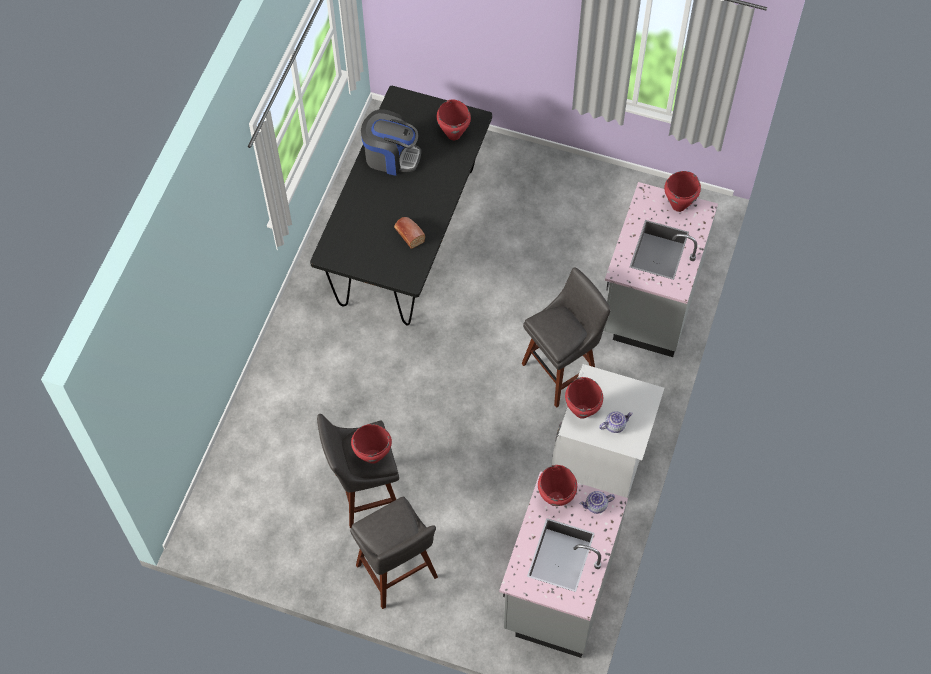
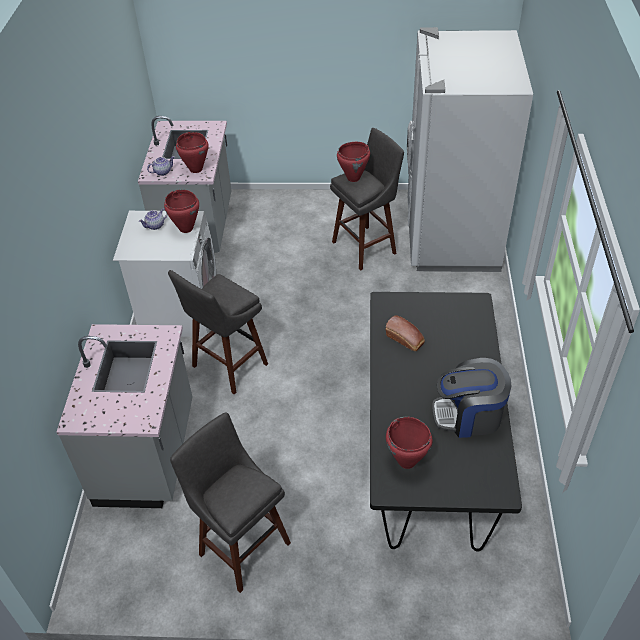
camera: 165 degrees right, 15 degrees down
(259, 482) = (451, 235): none -> white fridge
(398, 574) = (319, 211): grey stool -> grey stool (242, 546)
(678, 205) = (105, 417): red cooking pot -> none

